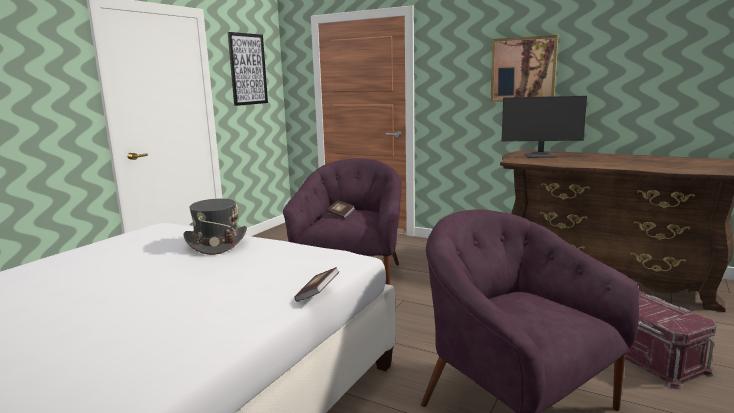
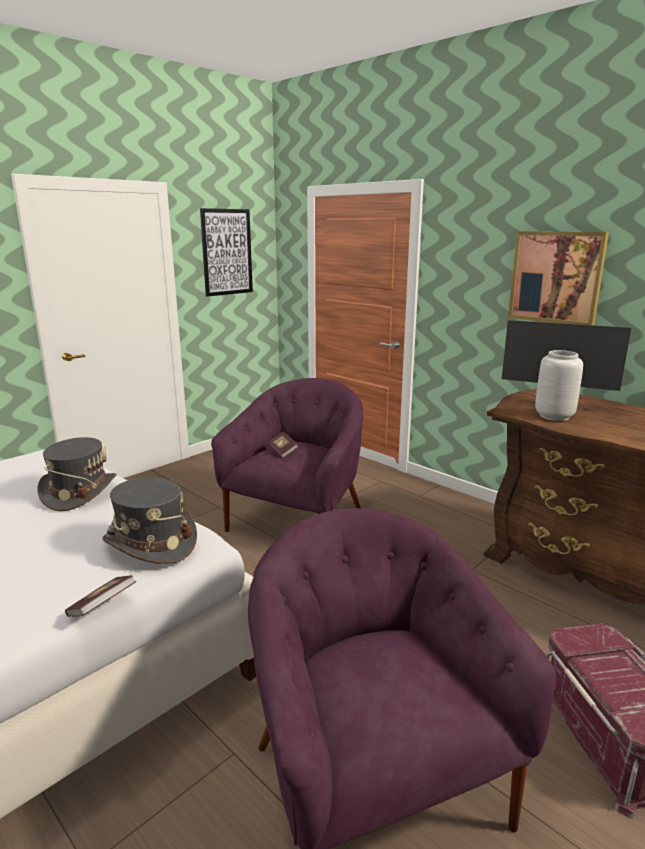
camera: 15 degrees right, 5 degrees up
(315, 259) = (150, 543): none -> grey hat
(547, 161) = (555, 416): none -> grey vase

